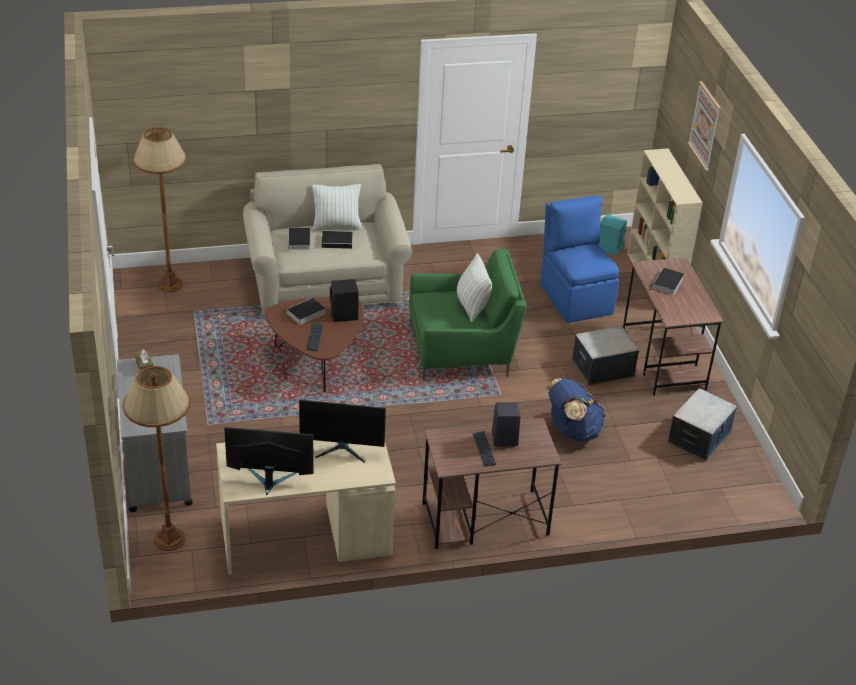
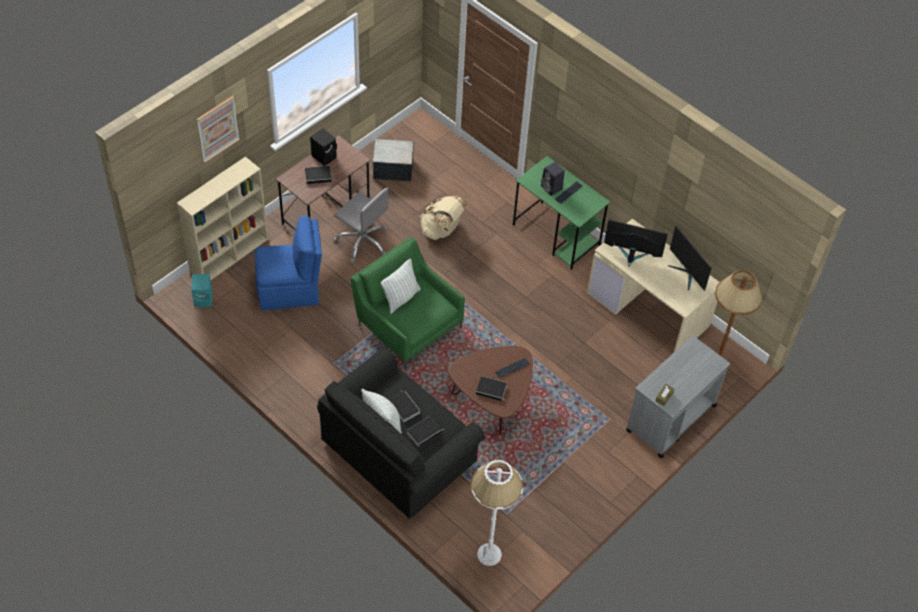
camera: 125 degrees left, 15 degrees up
(170, 284) = (489, 555): brown floor lamp -> white floor lamp
(326, 282) = (398, 451): beige sofa -> black sofa
(342, 449) = (631, 255): monitor -> monitor turned 45 degrees counterclockwise
(344, 315) = (473, 366): black speaker -> black speaker (324, 156)
(484, 519) = (557, 235): brown desk -> green desk
(572, 431) = (441, 230): blue backpack -> beige backpack
(575, 298) = (290, 290): blue chair -> blue chair turned 135 degrees counterclockwise
(602, 368) = (363, 241): storage box -> grey office chair

